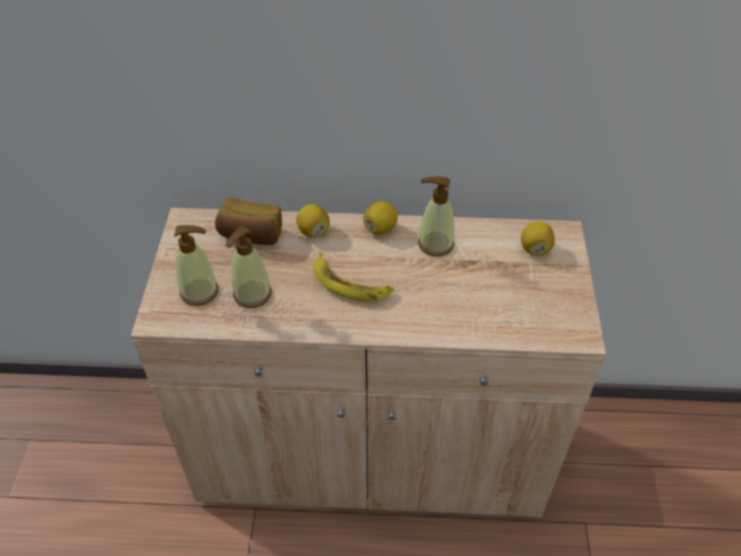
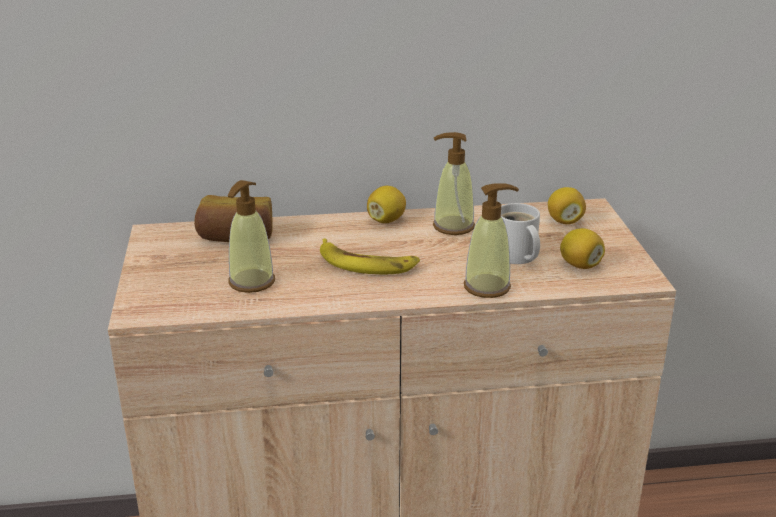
camera: 10 degrees left, 20 degrees down
(200, 292) = (186, 286): soap dispenser -> soap dispenser (487, 287)
(313, 231) = (309, 228): lemon -> lemon (580, 265)
(479, 291) = (516, 256): none -> white mug

